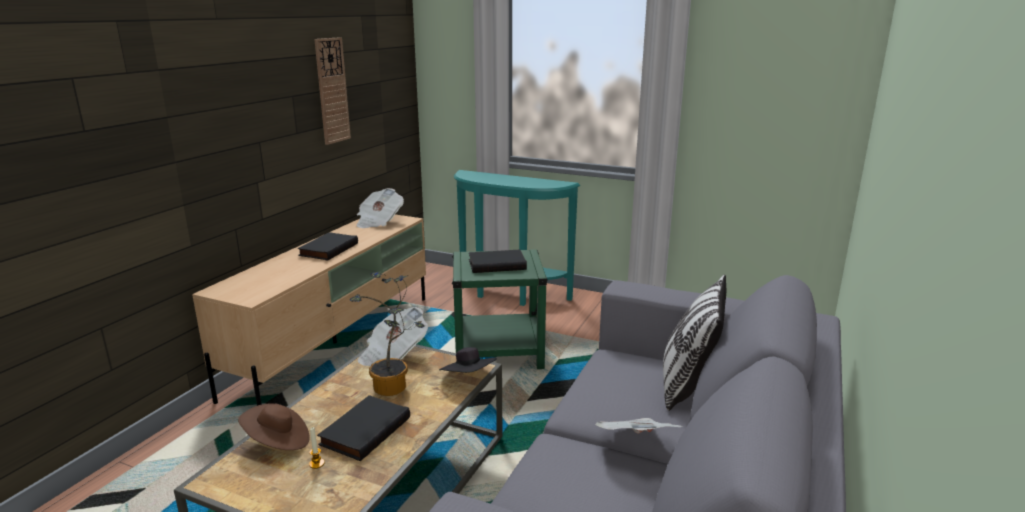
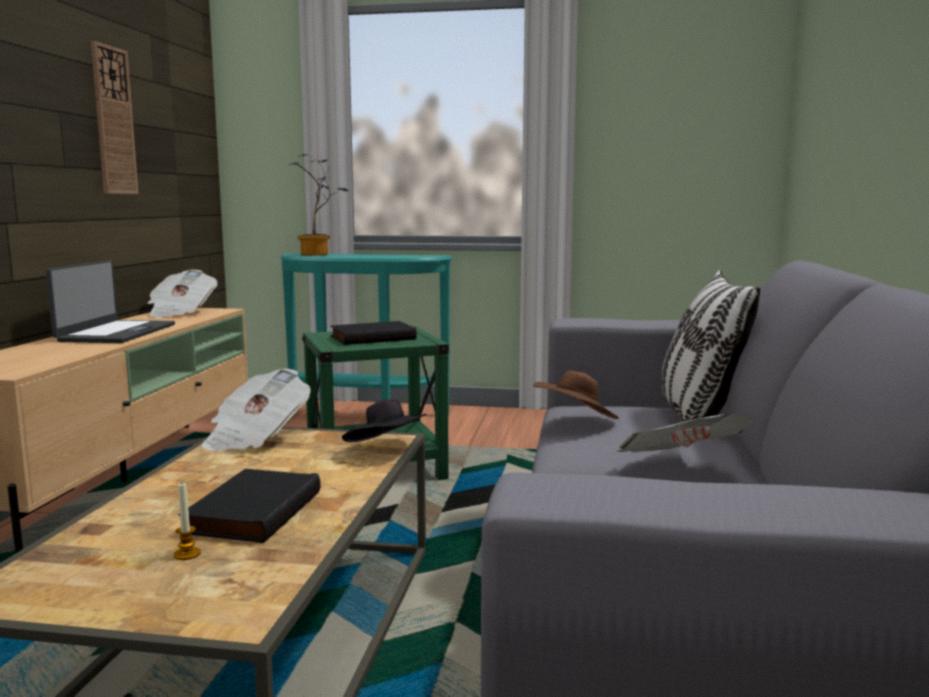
camera: 15 degrees left, 10 degrees down
(277, 442) = (103, 539): brown hat -> brown hat (576, 421)
(328, 249) = (116, 333): black book -> laptop
(394, 389) = (276, 468): potted plant -> potted plant (318, 254)

